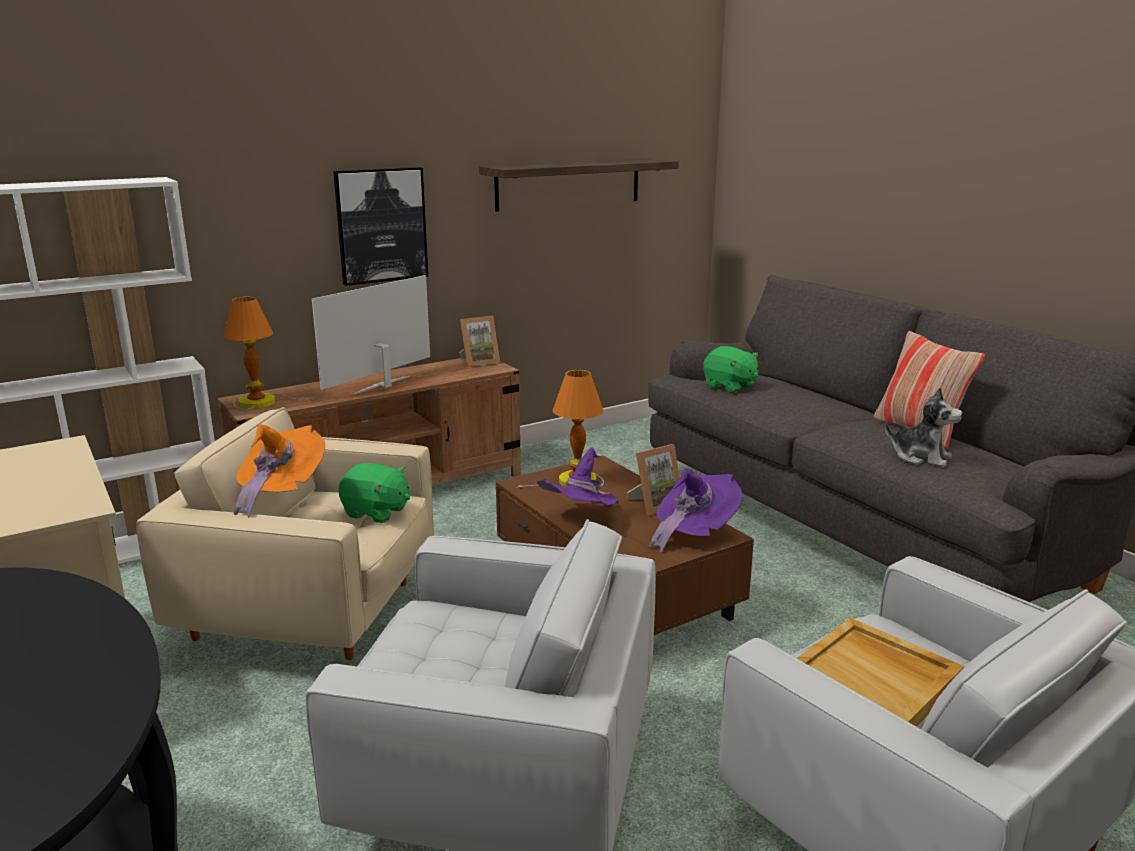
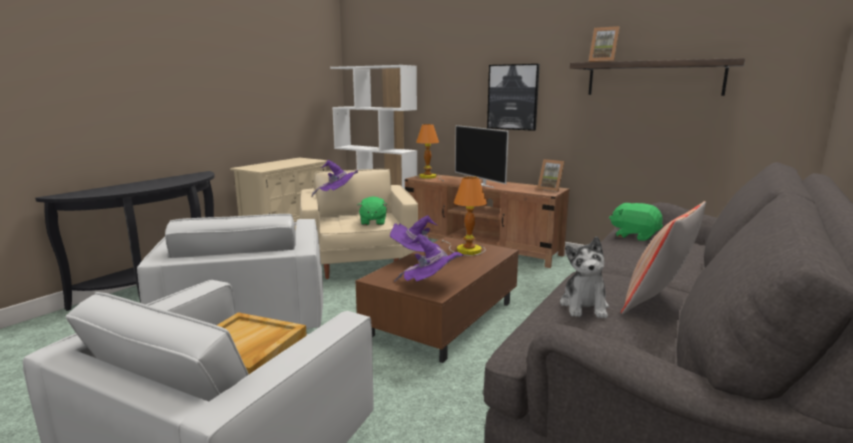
camera: 65 degrees right, 5 degrees down
(280, 492) = (338, 195): orange hat -> purple hat
(383, 385) = (481, 184): television -> television turned 135 degrees counterclockwise
(655, 504) = (461, 271): picture frame -> picture frame (603, 62)
(730, 386) = (634, 236): green plush toy -> green plush toy turned 105 degrees clockwise

